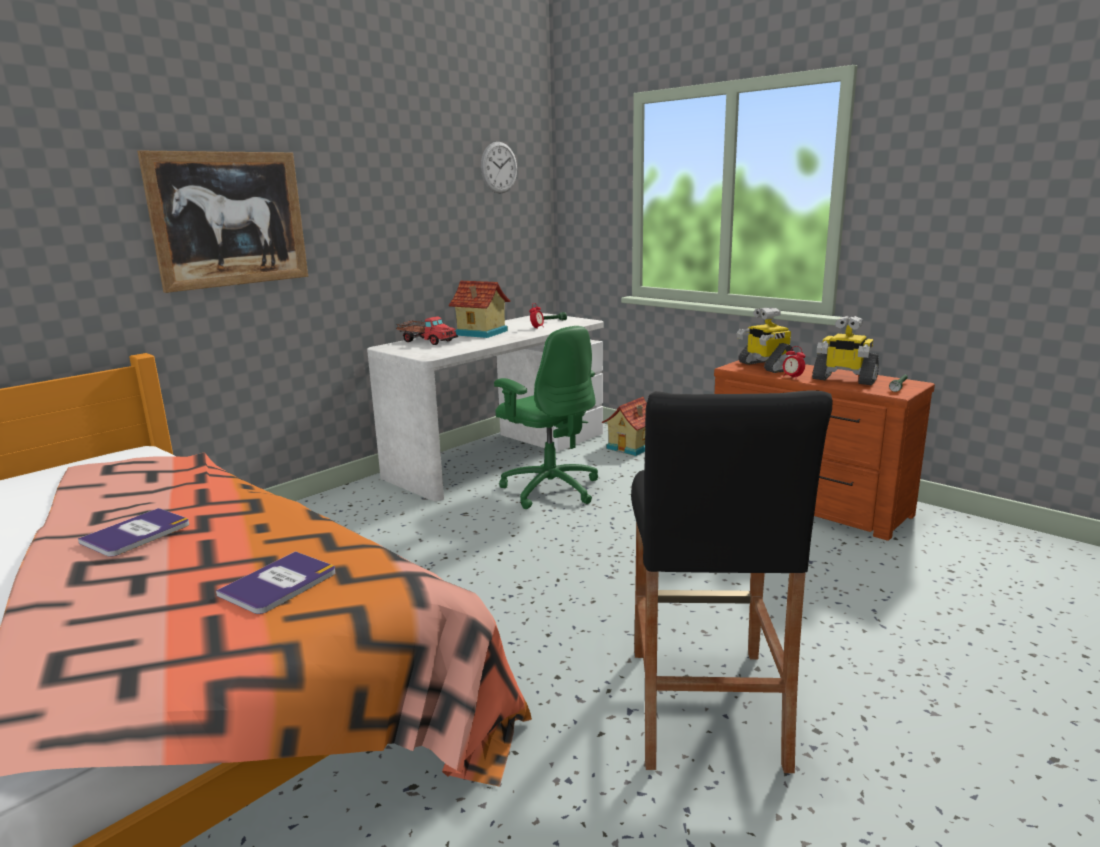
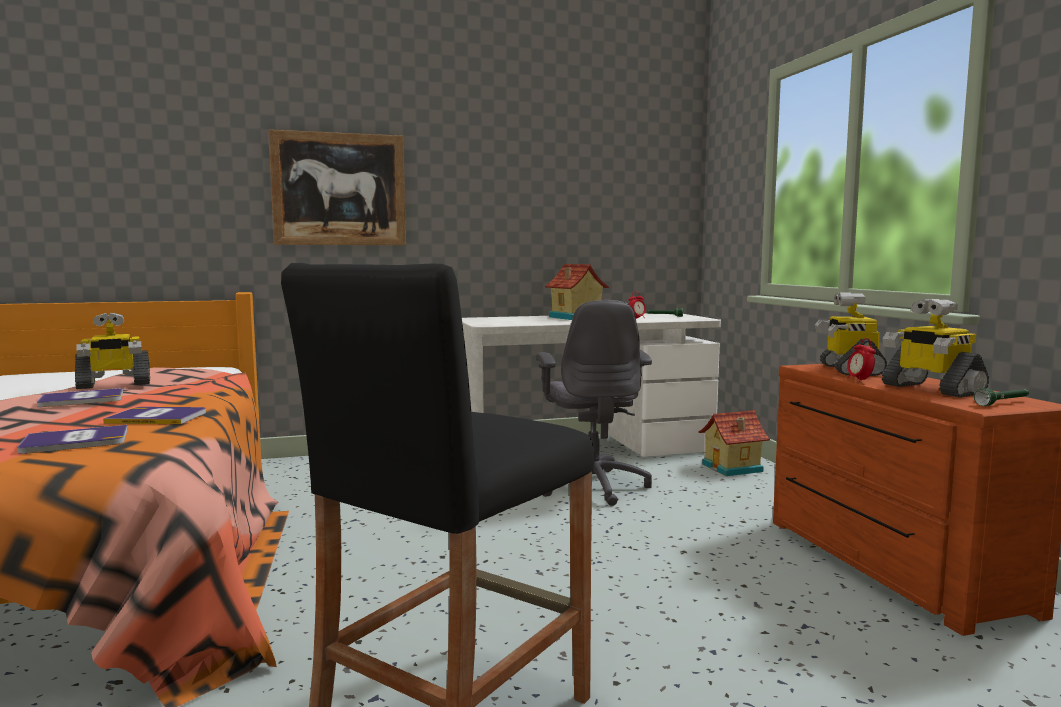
camera: 30 degrees right, 10 degrees down
(96, 503) = (114, 384): none -> toy robot
(285, 534) = (158, 417): none -> book
(426, 341) = (514, 318): toy truck -> none
(499, 167) = (632, 159): wall clock -> none
(550, 489) = (592, 485): green office chair -> grey office chair

